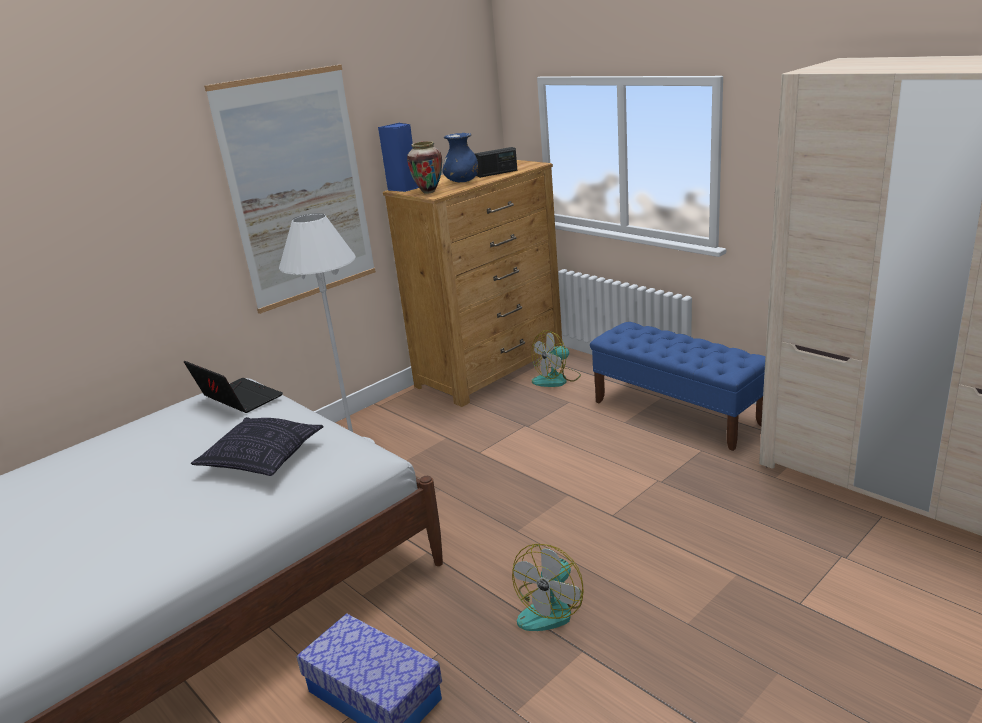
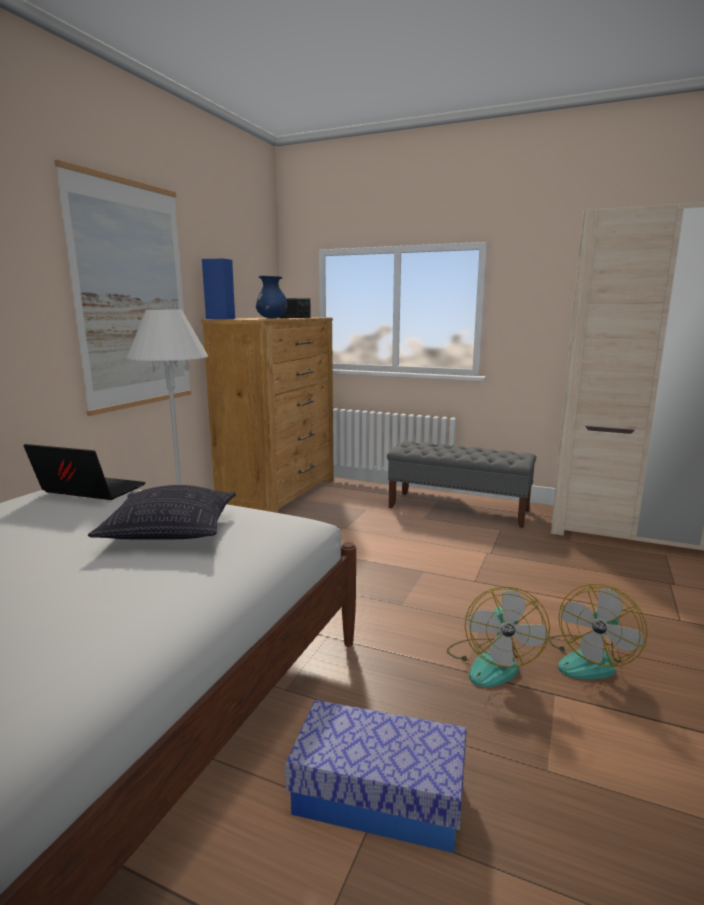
camera: 25 degrees left, 10 degrees down
(429, 192) = (250, 319): vase -> none
(557, 379) = (343, 496): fan -> fan (590, 660)
(677, 413) = (458, 509): blue bench -> grey bench

